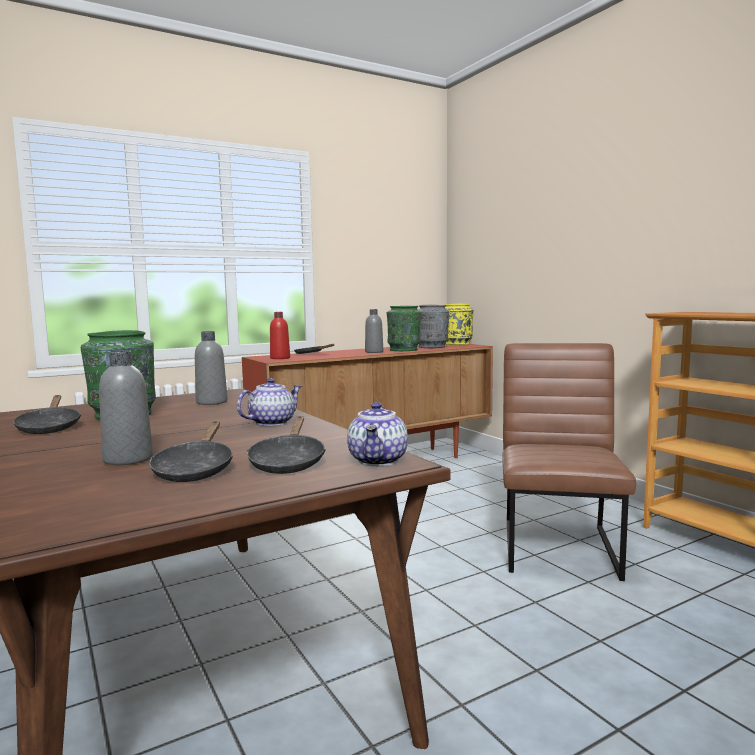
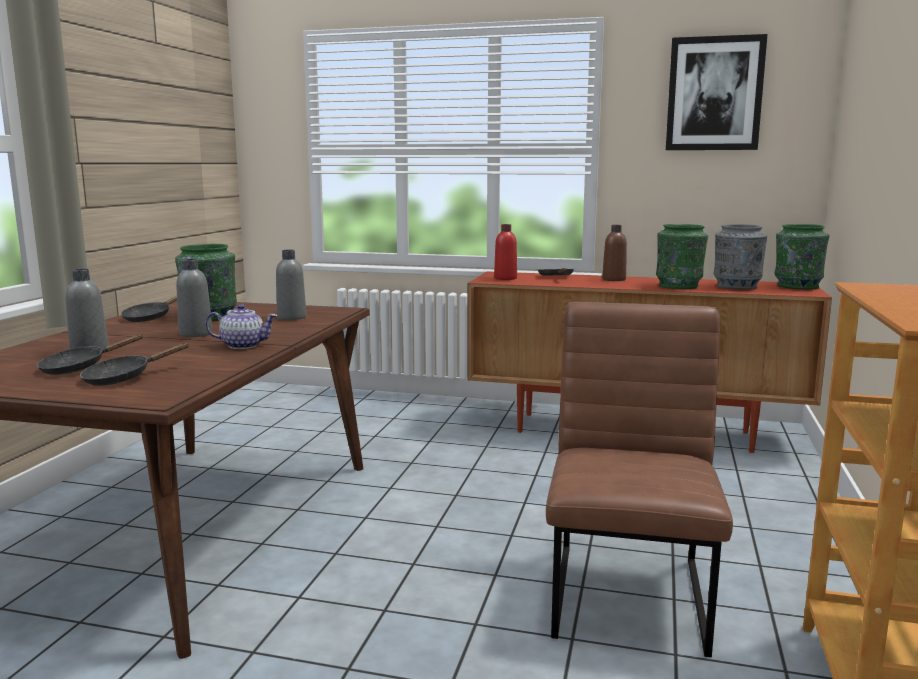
camera: 45 degrees right, 5 degrees up
(352, 351) = (614, 279): none -> brown bottle
(374, 352) = (630, 284): grey bottle -> grey bottle (195, 334)
(379, 461) = (156, 394): teapot -> none
(383, 217) = (714, 94): none -> picture
(457, 344) = (797, 286): yellow vase -> green vase
(559, 546) = (630, 593): brown chair -> brown chair turned 45 degrees counterclockwise

